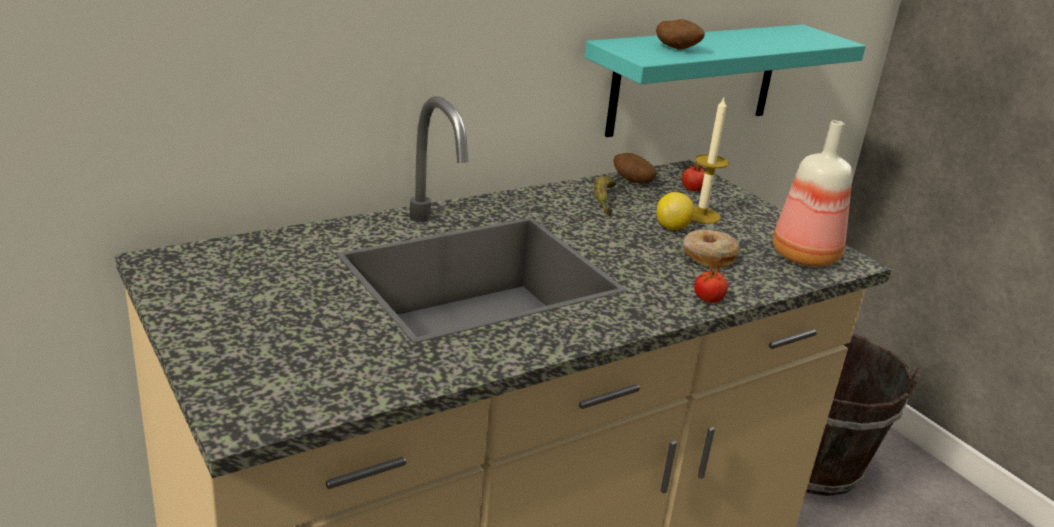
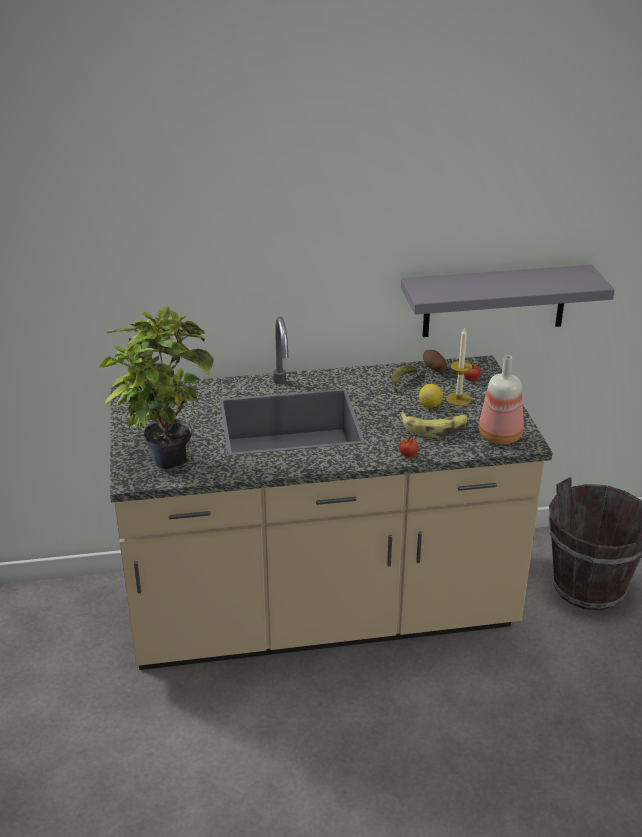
camera: 25 degrees right, 5 degrees up
(289, 360) = (164, 455): none -> potted plant
(677, 49) = (456, 289): potato -> none
(694, 79) = (494, 301): turquoise shelf -> grey shelf
(708, 256) = (435, 428): donut -> banana

